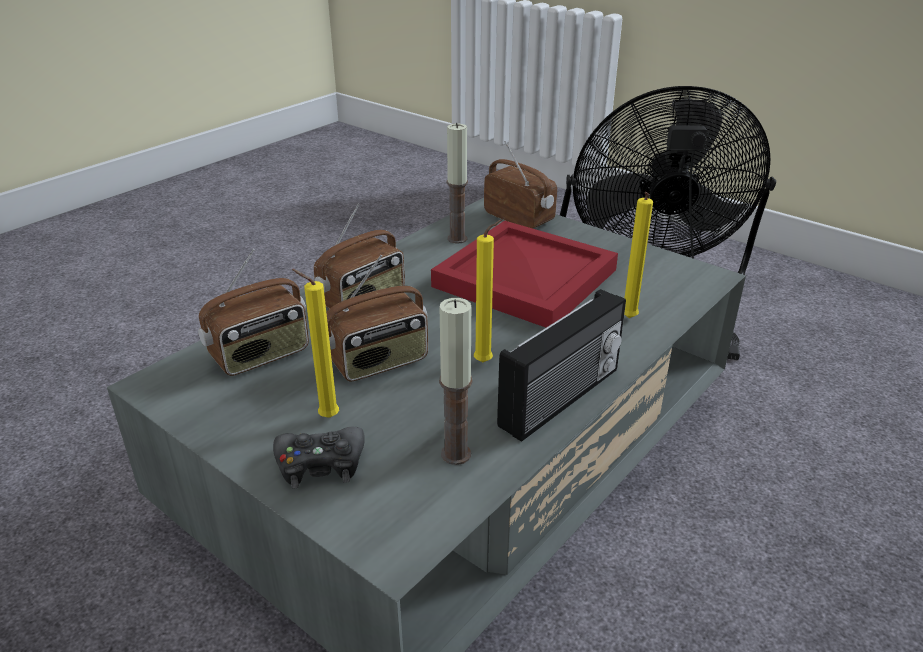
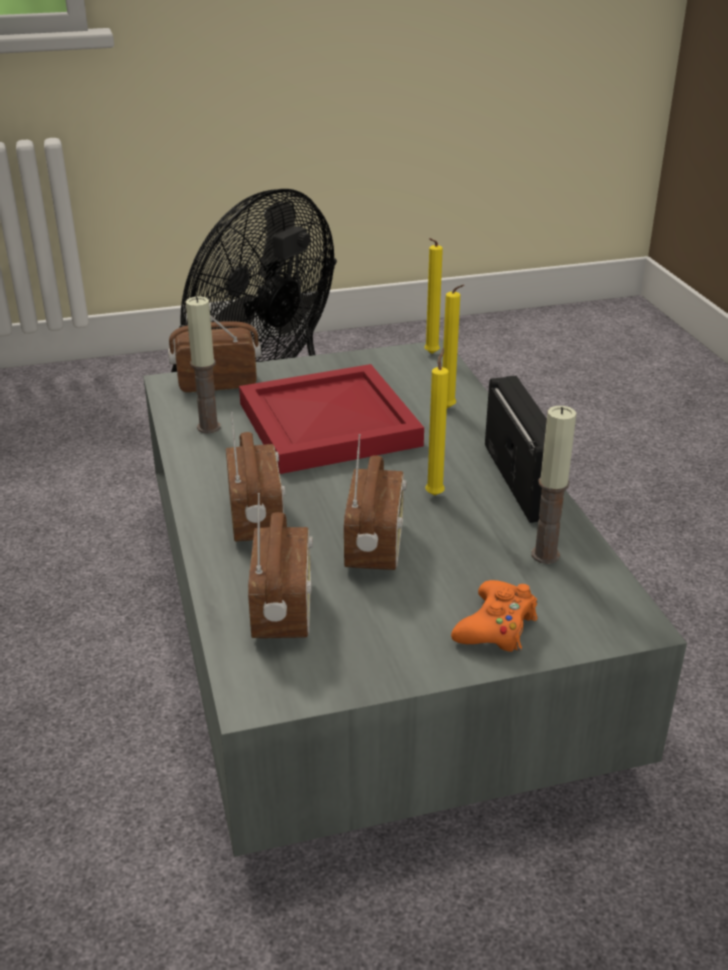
camera: 55 degrees left, 0 degrees up
(320, 464) = (496, 627): black game controller -> orange game controller
(325, 417) = (430, 603): yellow candle -> yellow candle (430, 354)

